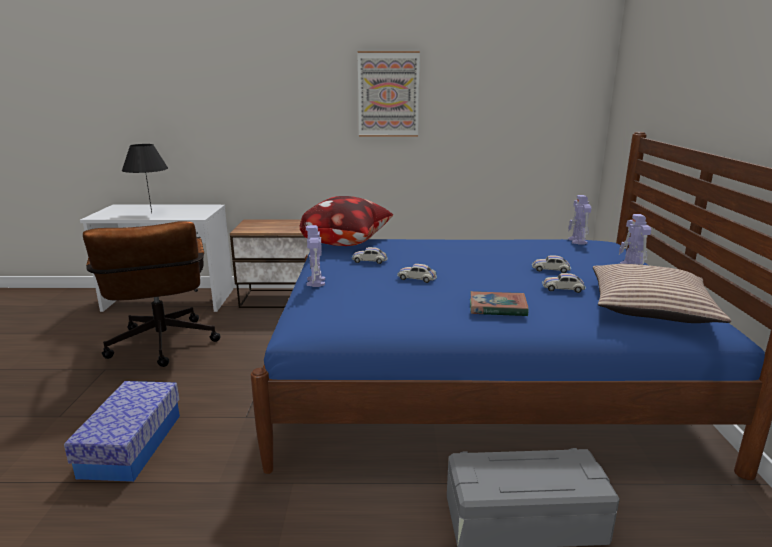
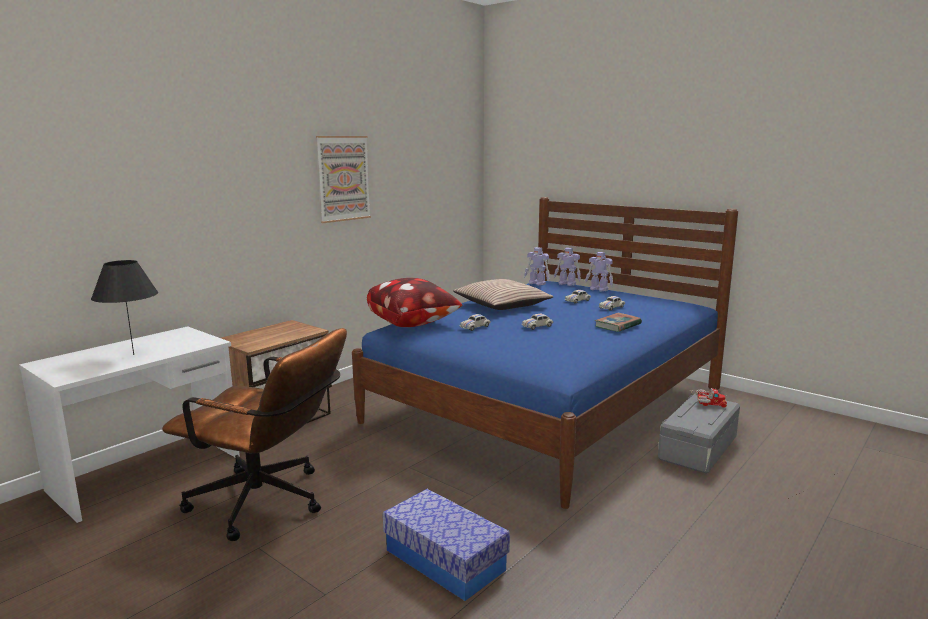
camera: 50 degrees left, 5 degrees down
(316, 282) = (488, 349): toy robot -> toy robot (567, 284)
(566, 467) = (706, 403): none -> toy truck
(650, 307) = (660, 304): pillow -> pillow (502, 305)

